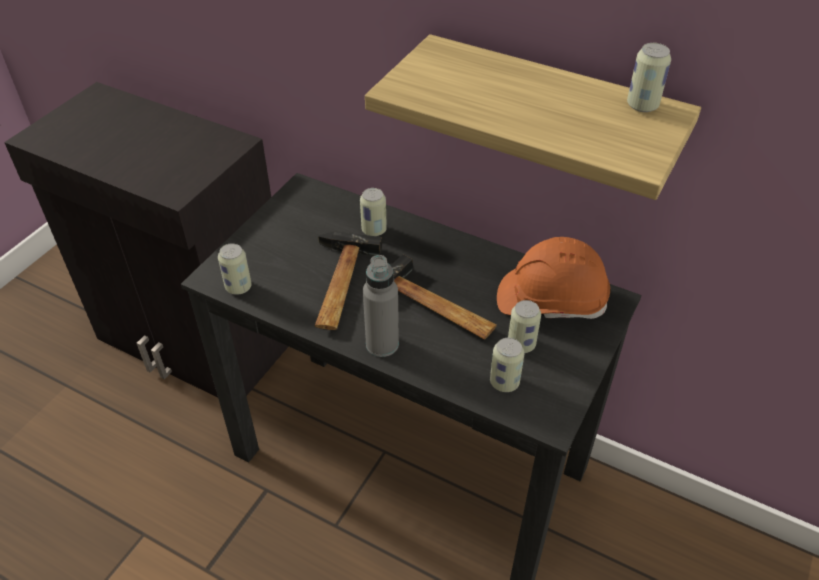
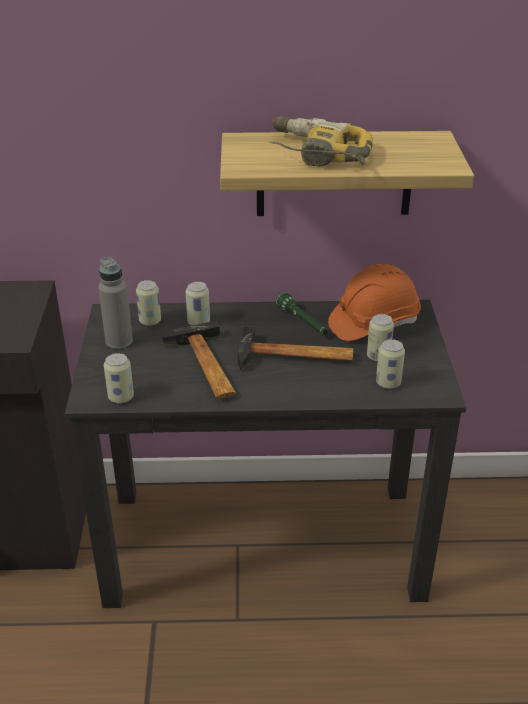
camera: 30 degrees left, 10 degrees down
(382, 344) = (277, 392): grey bottle -> grey bottle (119, 341)
(475, 271) = (303, 323): none -> green flashlight
(498, 94) = (316, 154): none -> power drill
(642, 105) = (415, 138): can -> can (150, 321)

